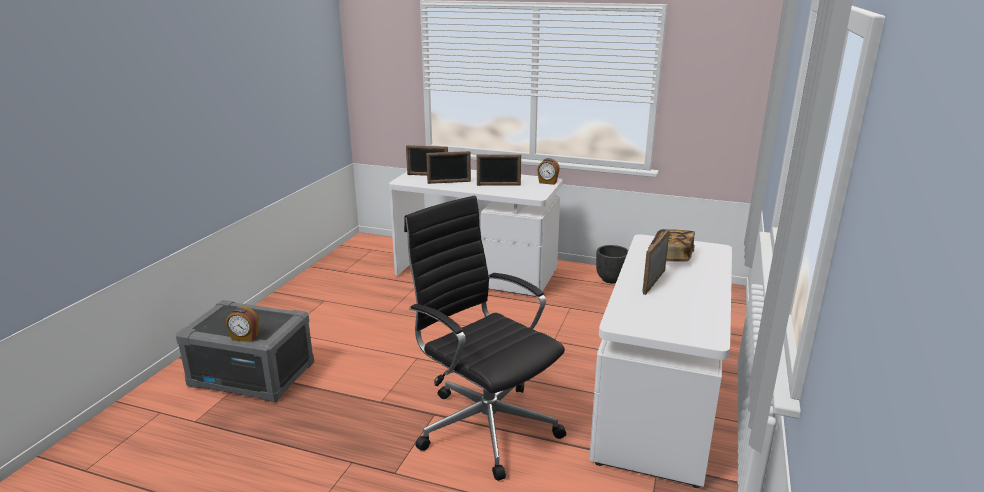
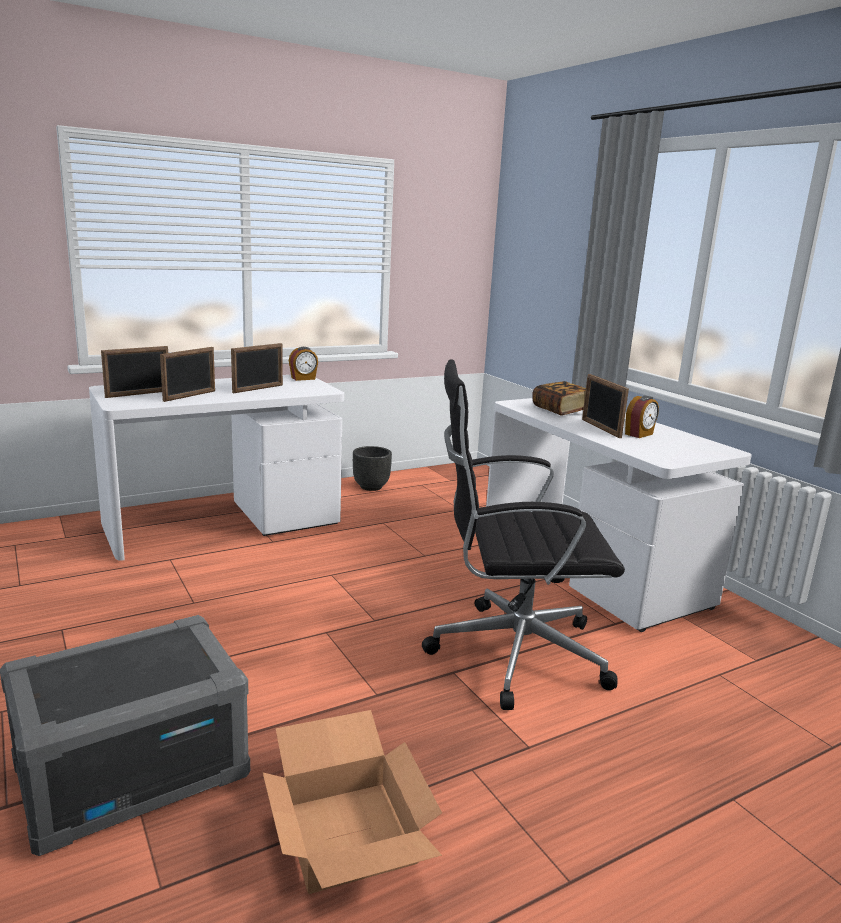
camera: 50 degrees left, 5 degrees down
(244, 337) = (178, 685): alarm clock -> alarm clock (639, 434)
(266, 448) = (346, 833): none -> cardboard box

